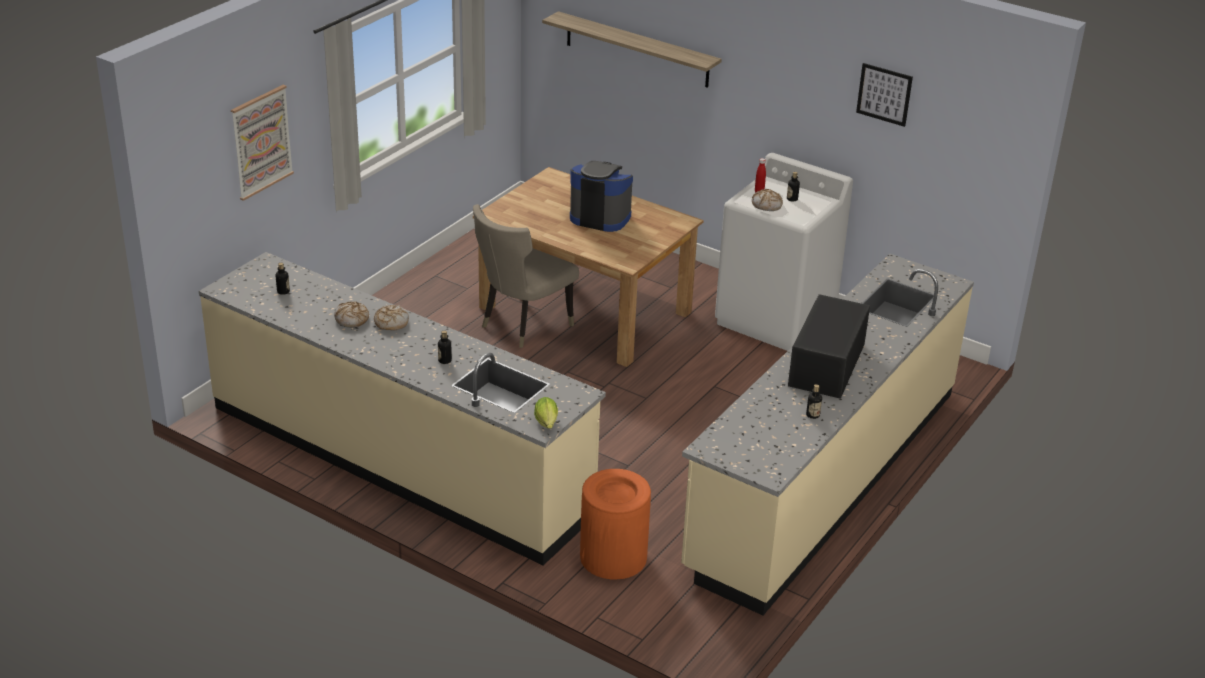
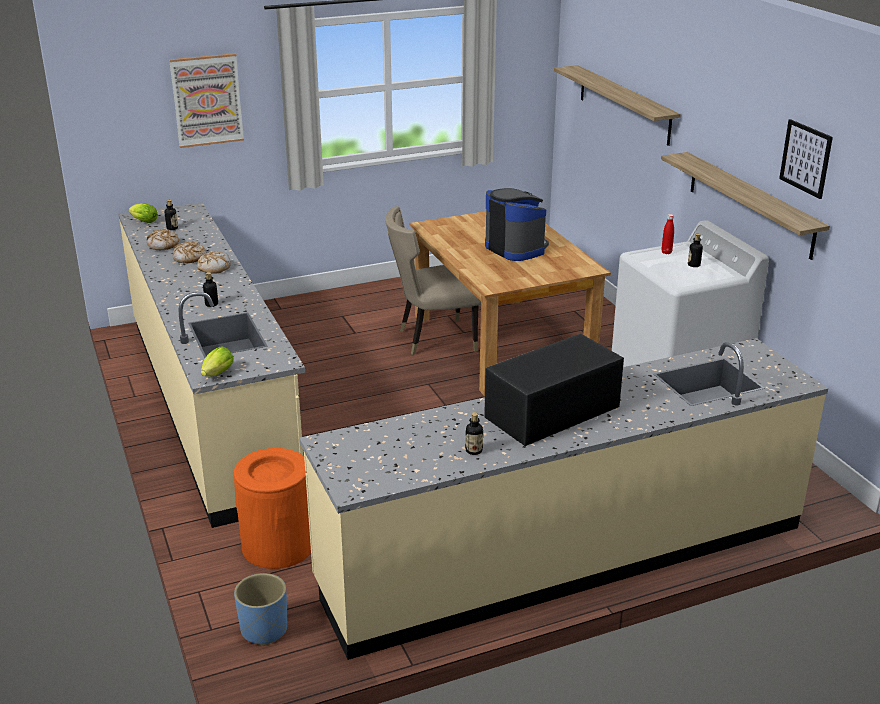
camera: 35 degrees right, 5 degrees down
(240, 292) = (143, 221): none -> lettuce
(680, 622) = (263, 629): none -> blue planter
(767, 205) = (660, 263): bread -> bread (163, 245)
(821, 134) = (750, 204): none -> shelf

